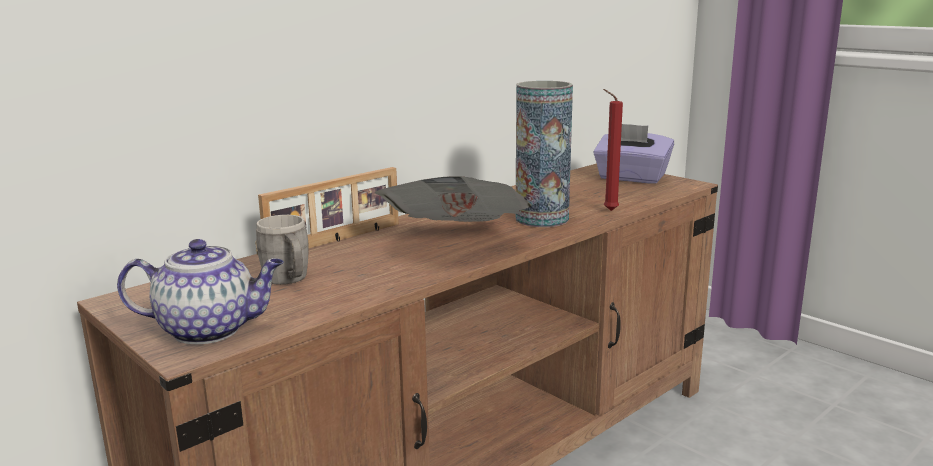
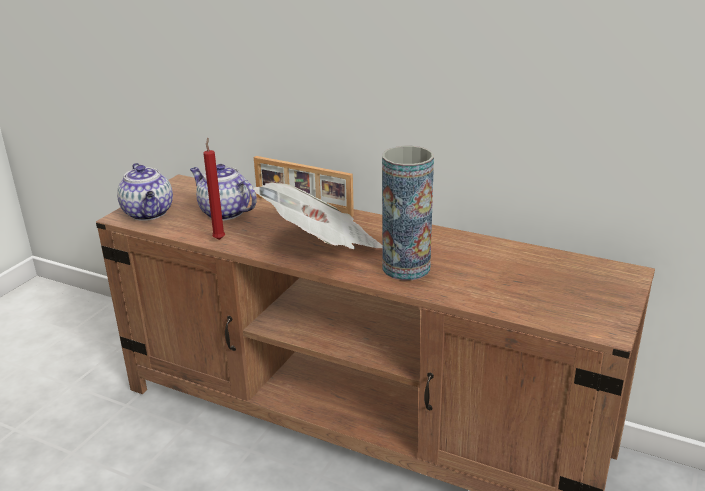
camera: 70 degrees right, 10 degrees up
(289, 280) = (224, 212): grey mug -> teapot
(608, 210) = (456, 295): red candle -> red candle (219, 238)
(631, 178) = (594, 293): purple tissue box -> none

